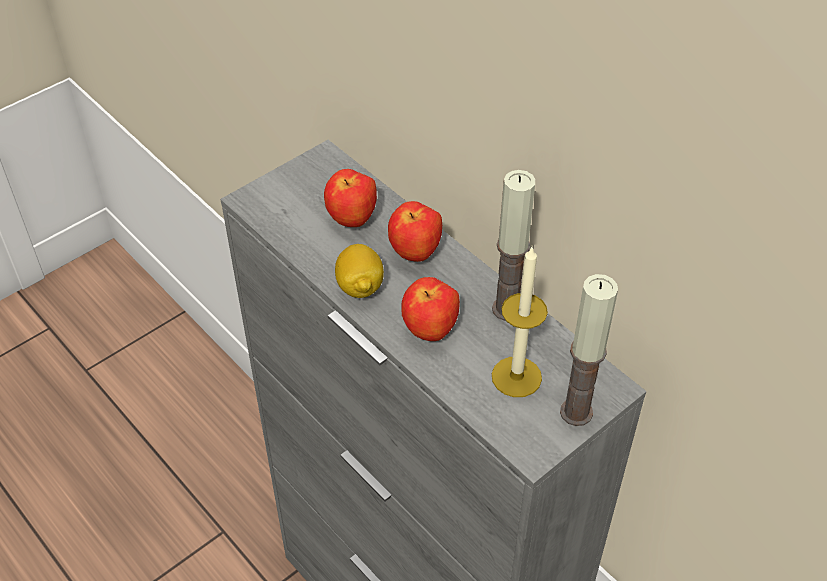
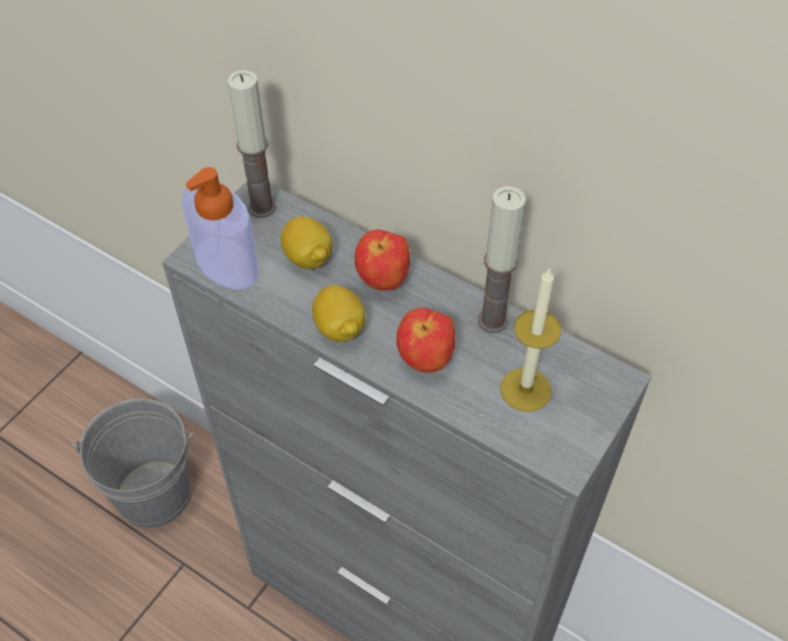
camera: 15 degrees left, 5 degrees up
(214, 459) = (154, 494): none -> grey bucket
(277, 211) = (226, 263): none -> soap dispenser
(352, 220) = (308, 258): apple -> lemon
(576, 412) = (594, 413): candle -> candle (262, 207)

